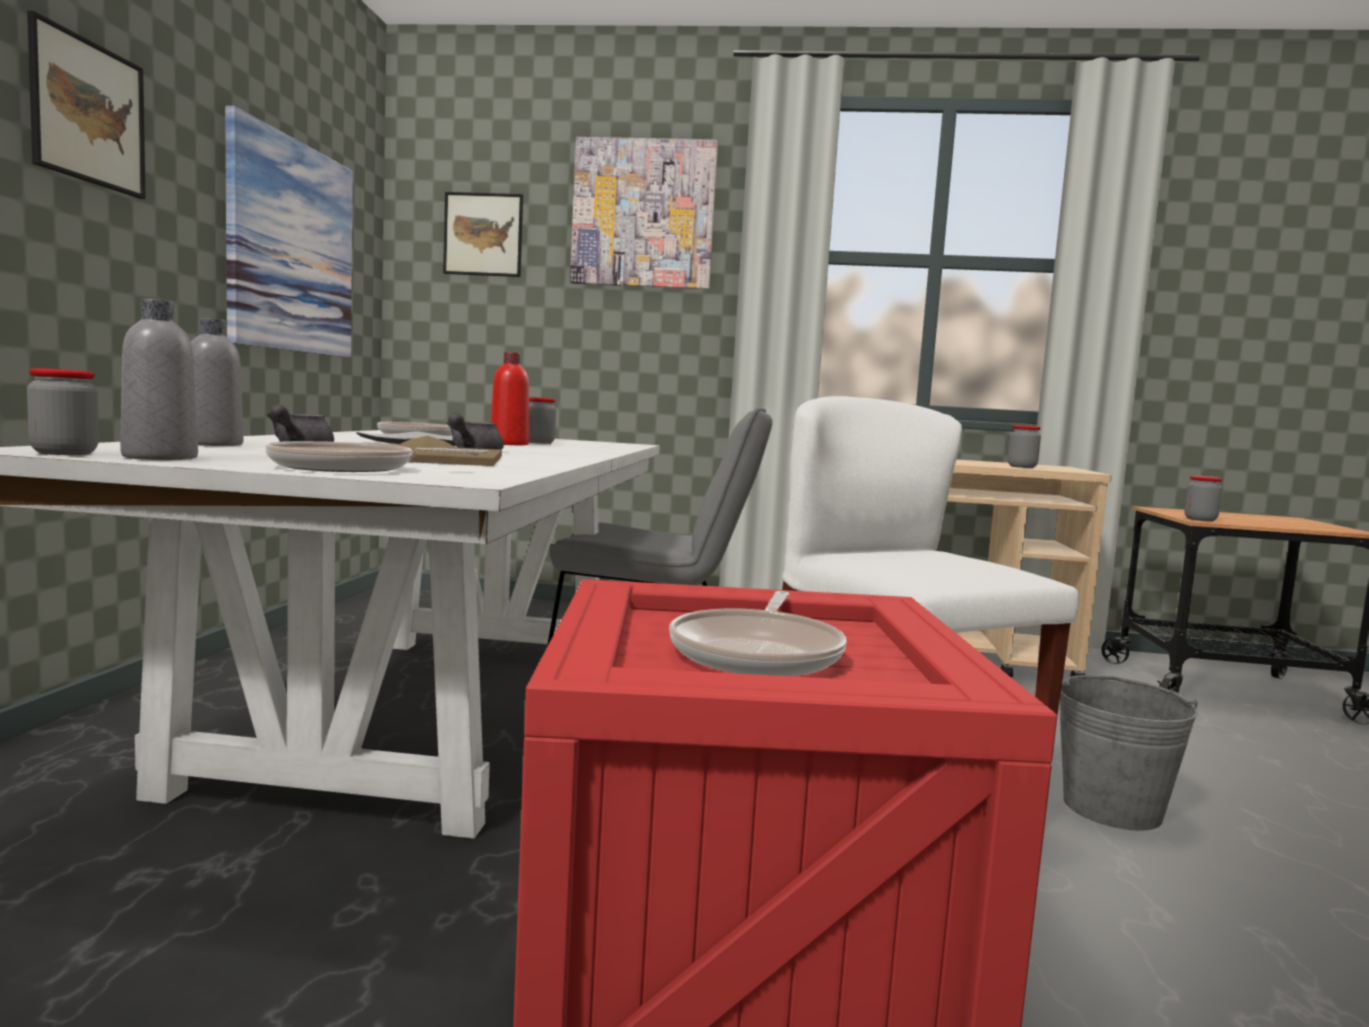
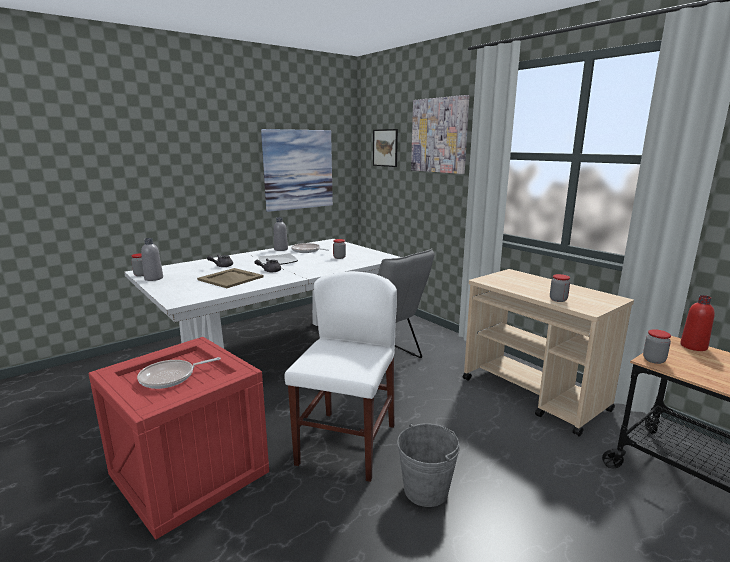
camera: 45 degrees right, 10 degrees up
(88, 112) = (203, 153): picture -> none
(213, 444) = (200, 265): grey bottle -> grey bottle (281, 249)
(351, 468) = (176, 289): frying pan -> none
(509, 444) = (317, 260): red bottle -> red bottle (693, 346)

